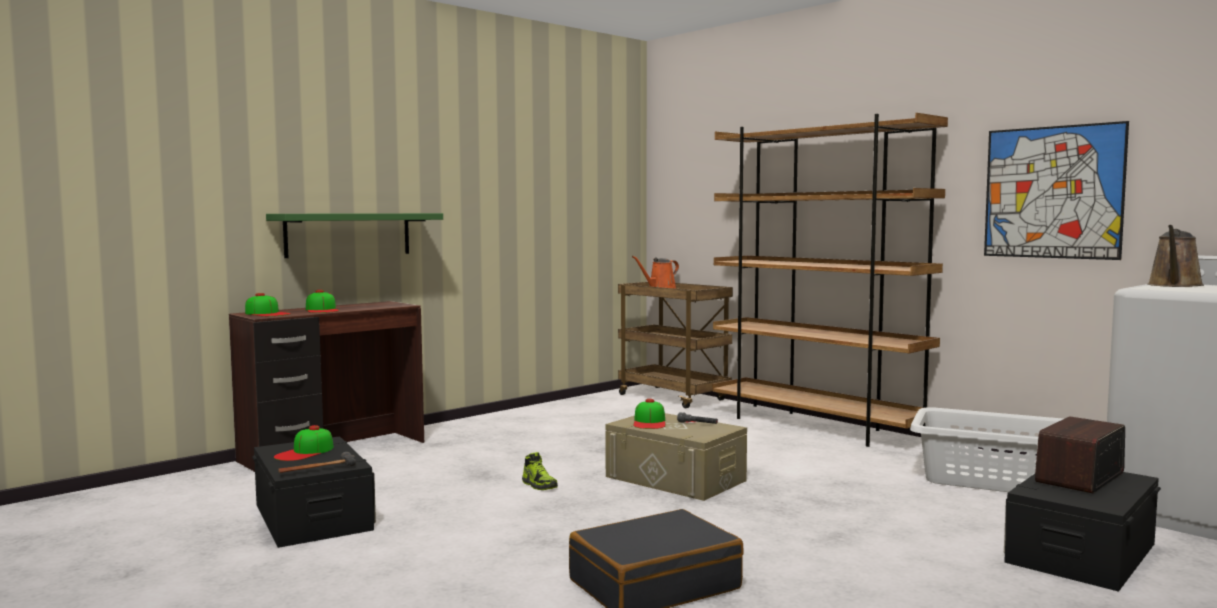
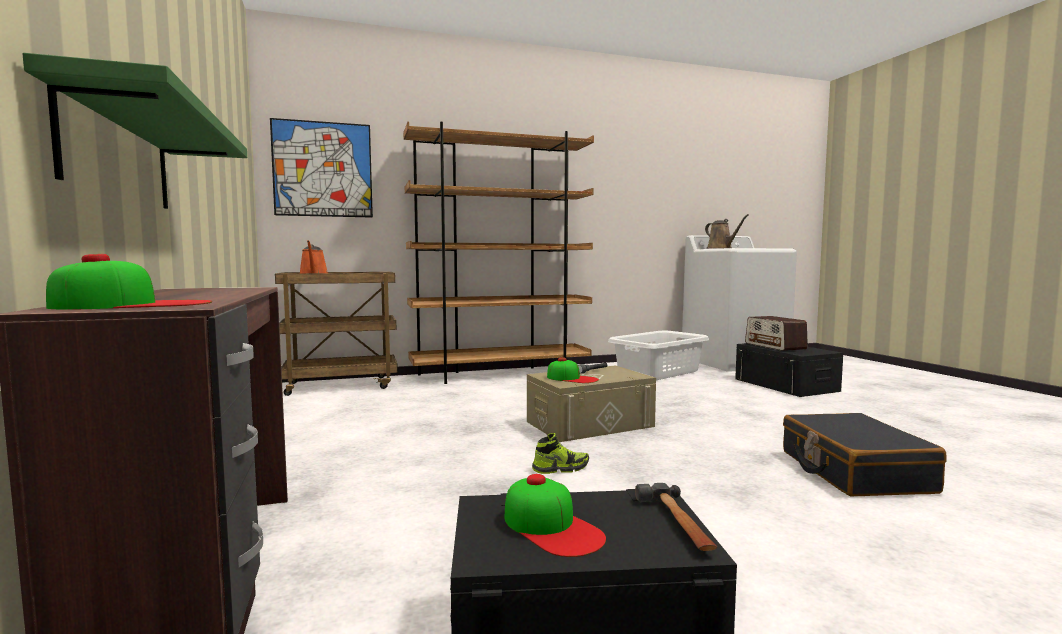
camera: 65 degrees left, 0 degrees up
(322, 310) = (190, 296): cap -> none
(1052, 192) = (632, 199): picture -> picture (323, 169)

